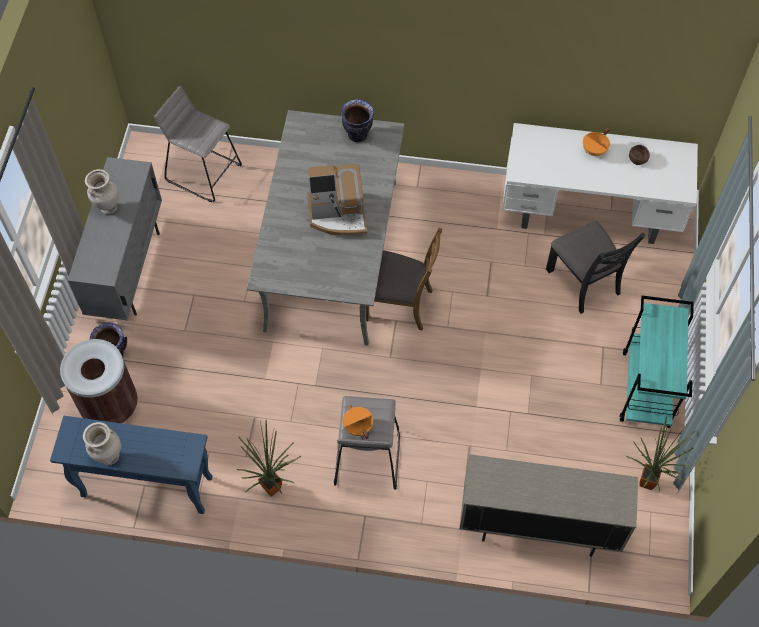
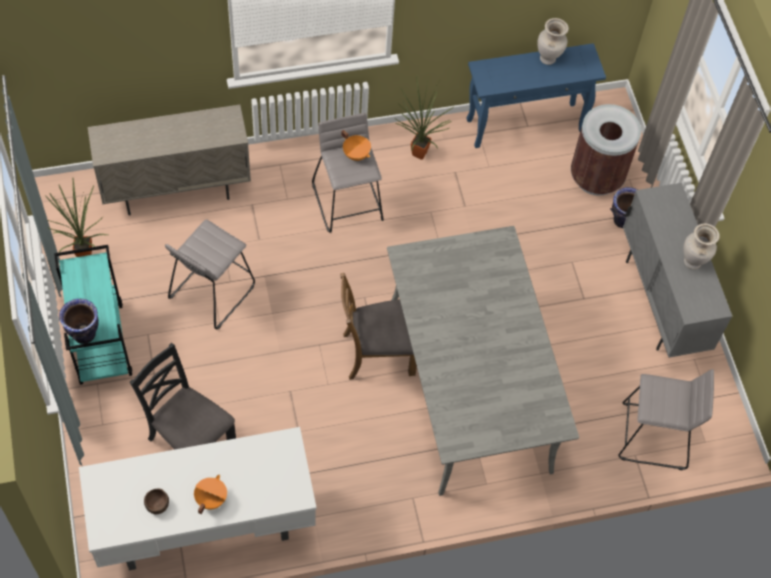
camera: 155 degrees right, 0 degrees up
(338, 214) = (463, 327): coffee machine -> none
(358, 135) = (486, 429): vase -> vase (84, 334)
(531, 406) = (211, 291): none -> grey stool

